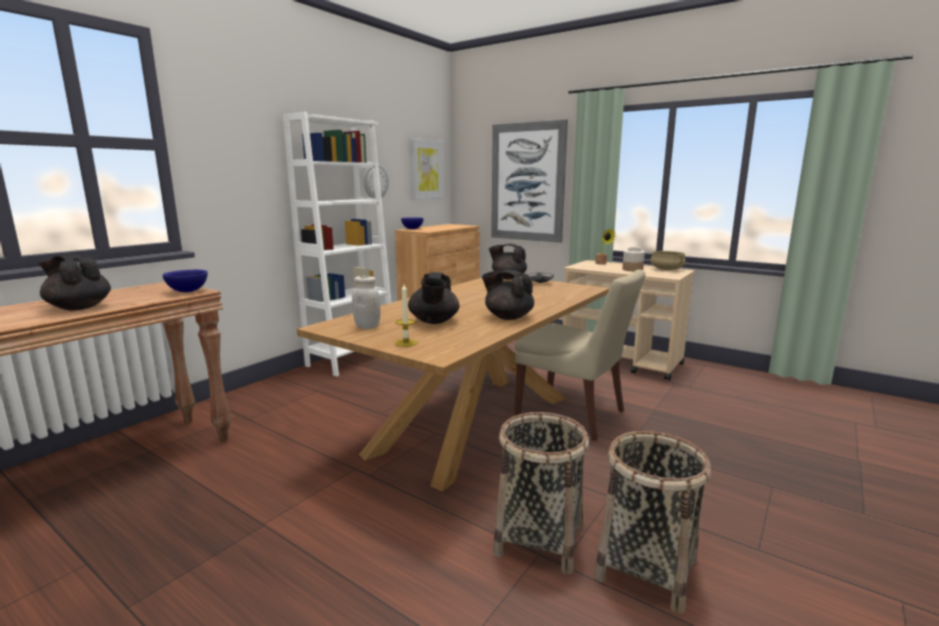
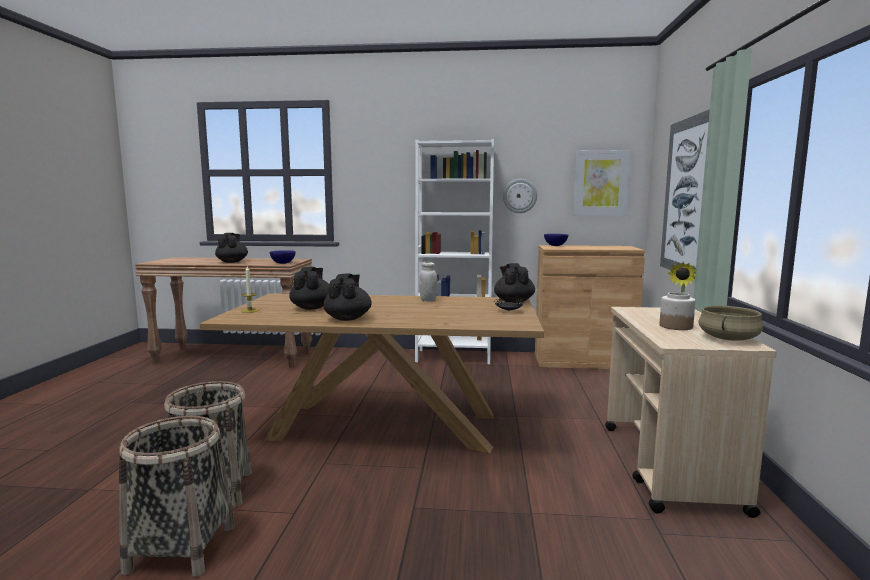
camera: 60 degrees right, 5 degrees down
(367, 326) = (284, 300): white jar -> white jar (428, 300)
(434, 321) = (312, 308): black teapot -> black teapot turned 120 degrees clockwise
(573, 415) = (452, 465): beige chair -> none

